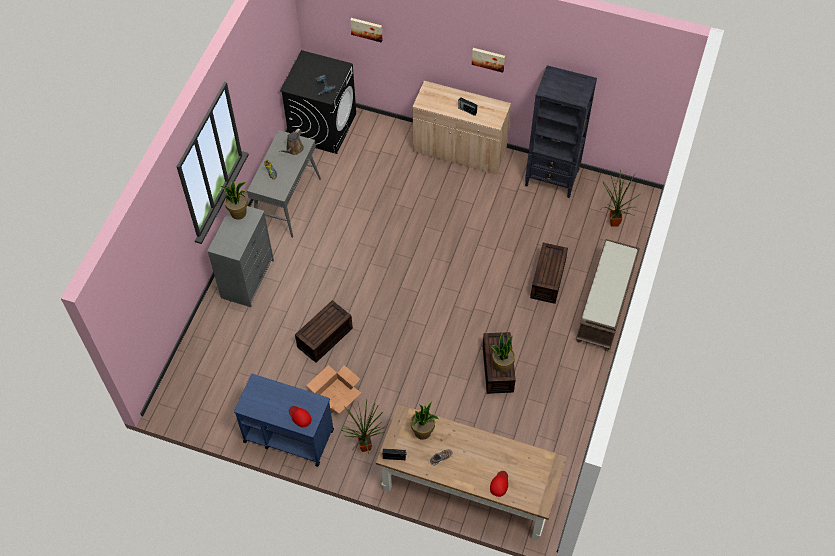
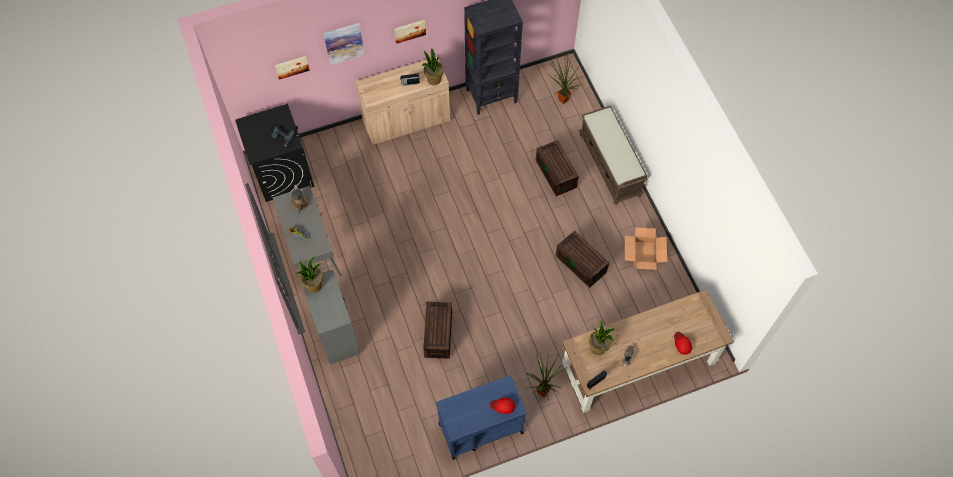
camera: 40 degrees left, 5 degrees up
(334, 395) = (486, 372): cardboard box -> cardboard box (643, 254)
(420, 34) = (344, 43): none -> picture
(502, 365) = (591, 259): potted plant -> potted plant (433, 80)

